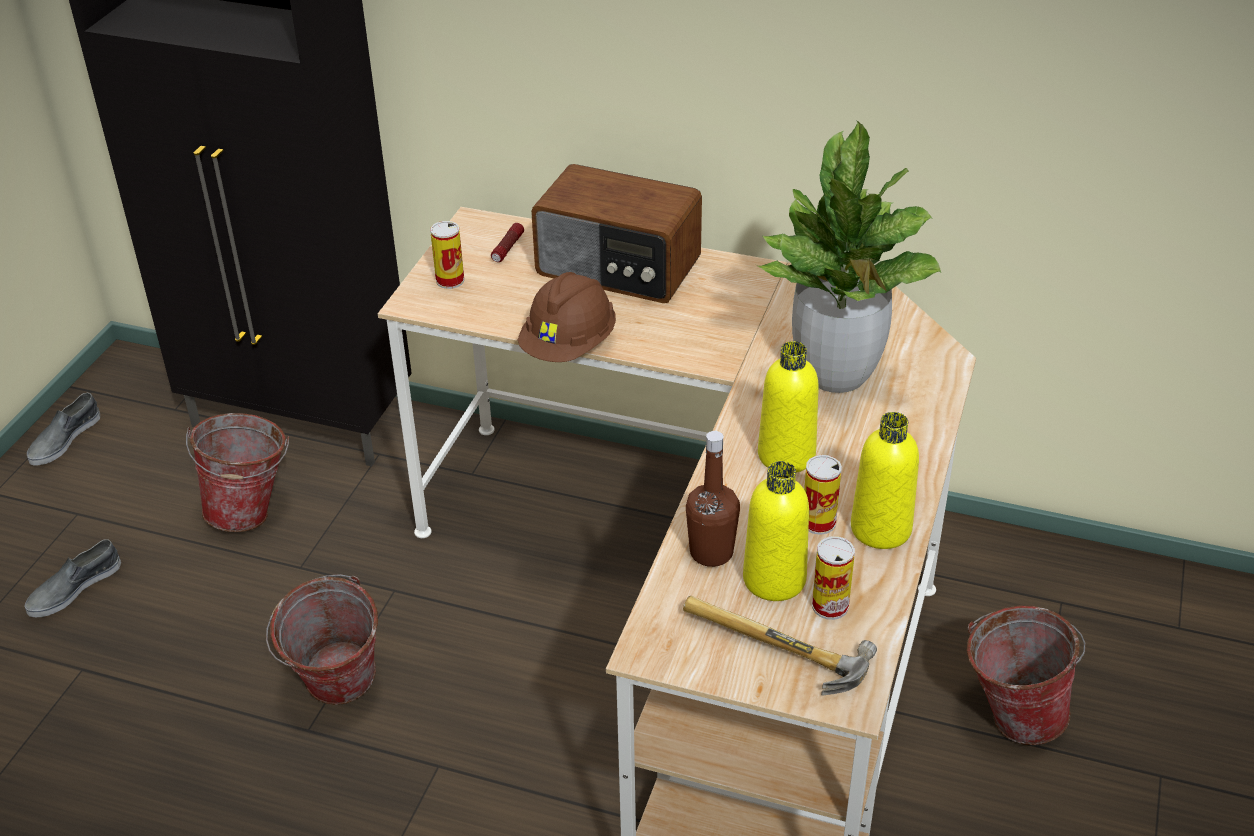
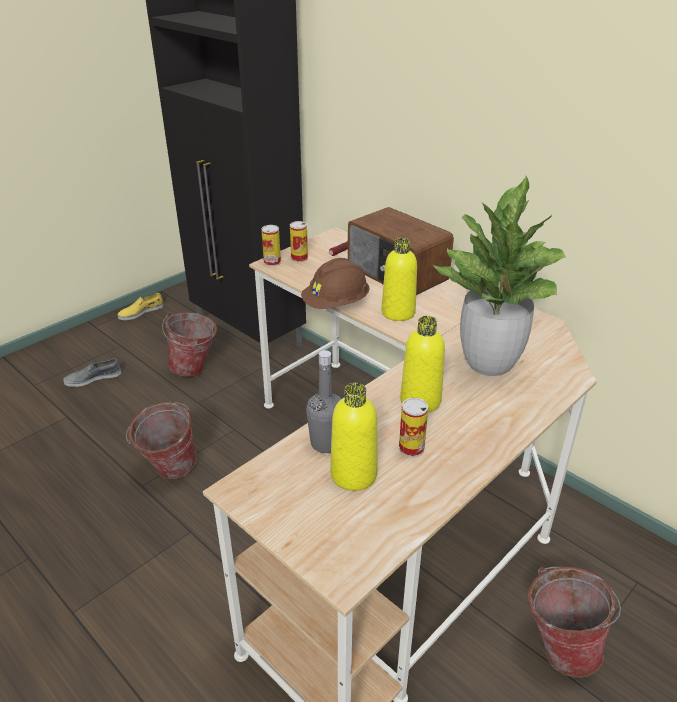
camera: 25 degrees right, 5 degrees down
(64, 439) = (141, 312): grey shoe -> yellow shoe
(711, 552) = (326, 443): brown bottle -> grey bottle
(771, 653) = (314, 522): hammer -> none
(830, 606) = (378, 505): can -> can (272, 262)
(880, 529) = (452, 467): yellow bottle -> yellow bottle (398, 313)

